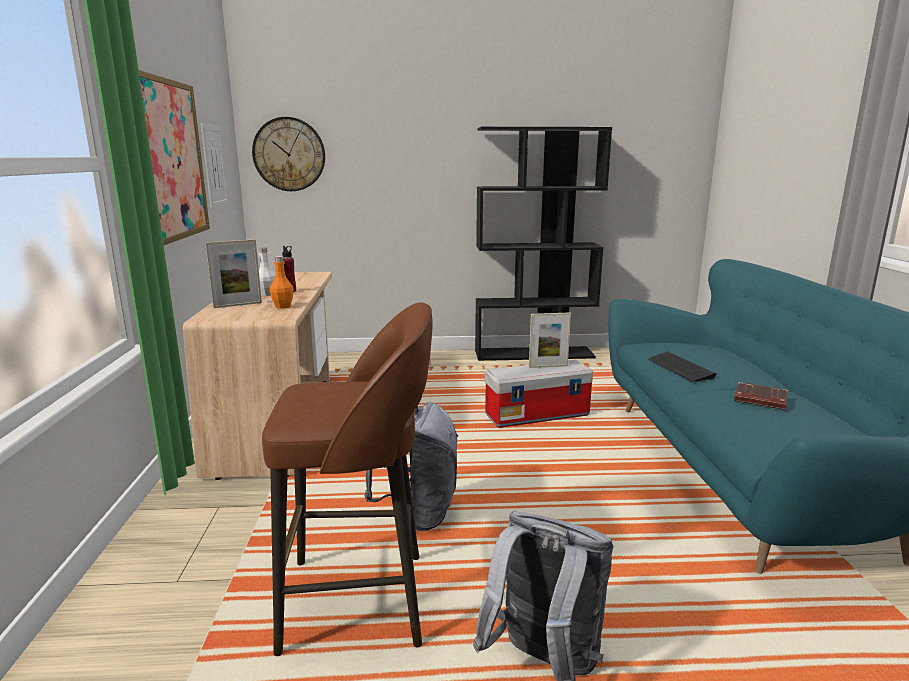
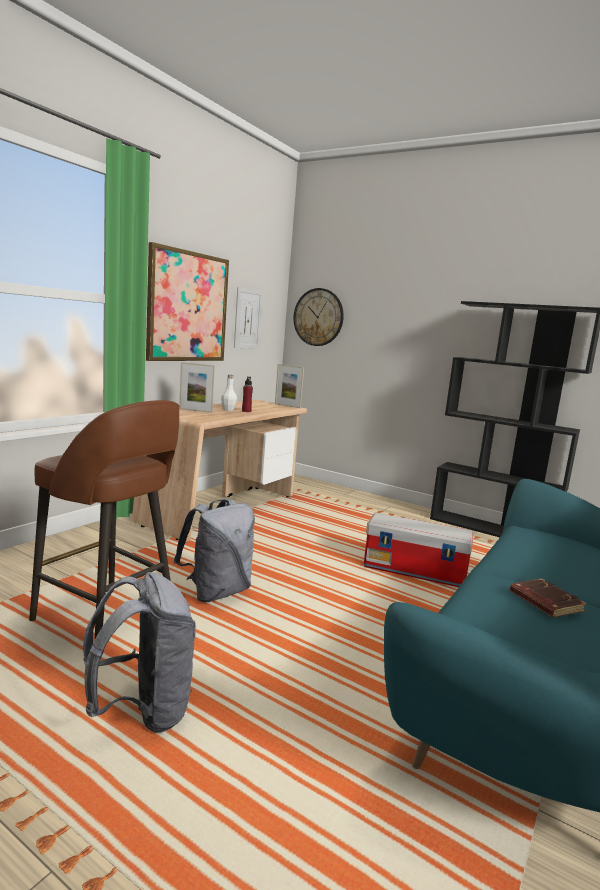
camera: 35 degrees right, 5 degrees down
(283, 306) = (216, 416): orange bottle -> none
(548, 366) = (432, 526): picture frame -> picture frame (287, 406)
(680, 368) = (518, 554): keyboard -> none

